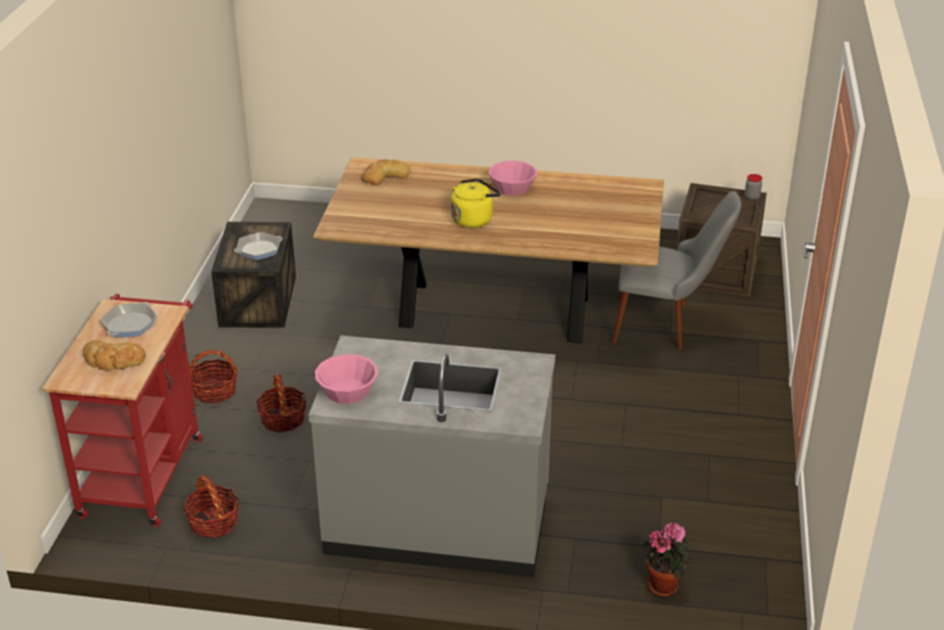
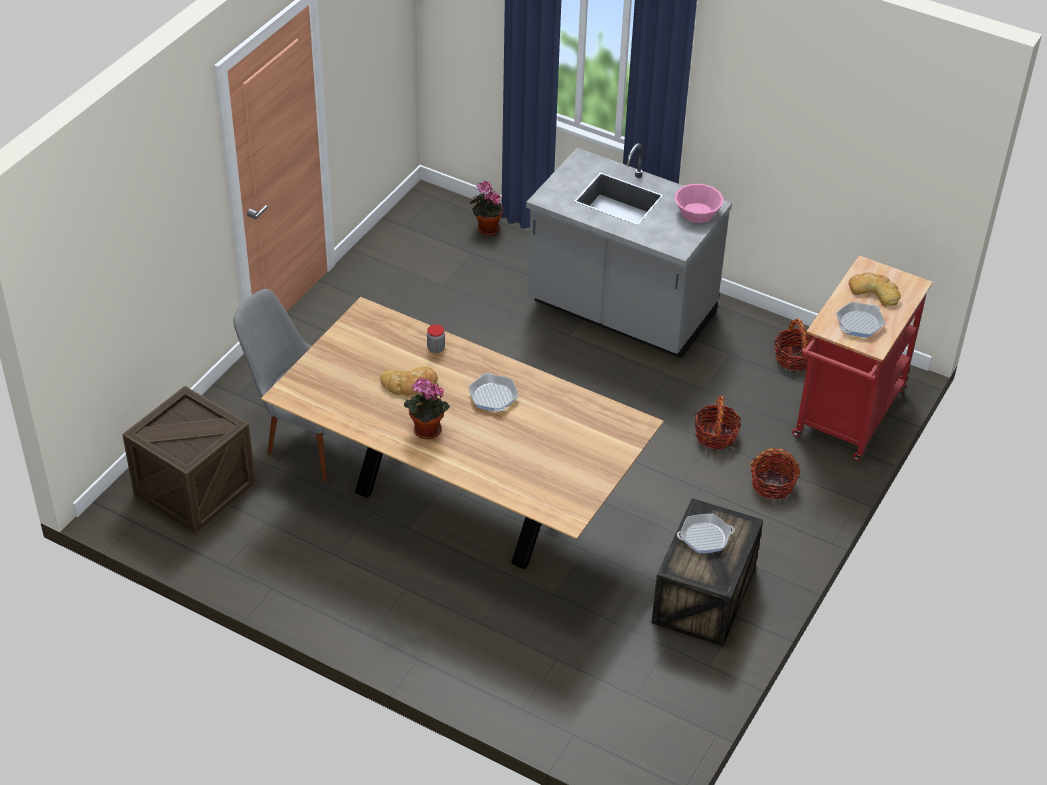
camera: 160 degrees left, 10 degrees up
(384, 176) = (553, 490): bread -> bread (409, 384)
(473, 219) = (493, 397): yellow kettle -> frying pan
(512, 187) = (425, 432): pink bowl -> potted plant
(752, 197) = (144, 431): jar -> jar (436, 348)

